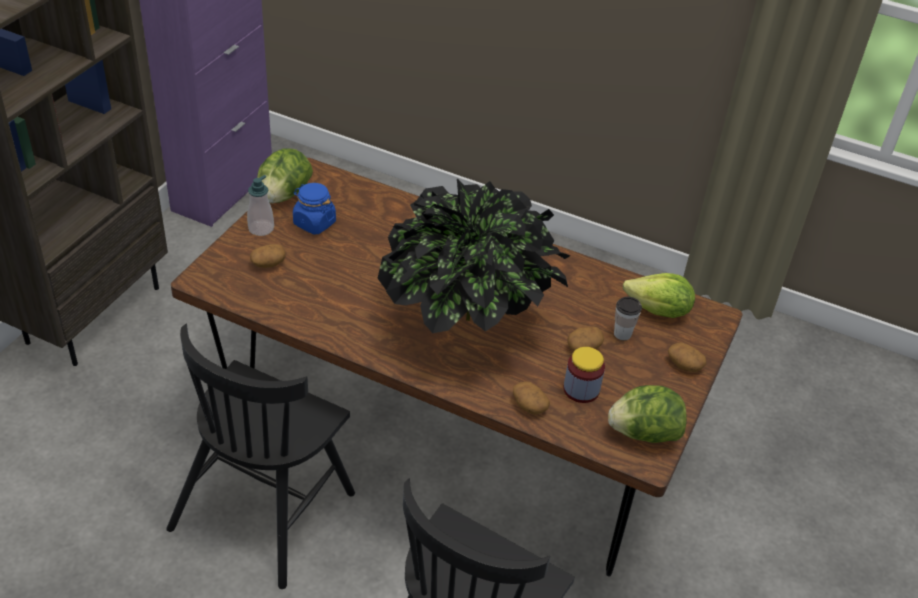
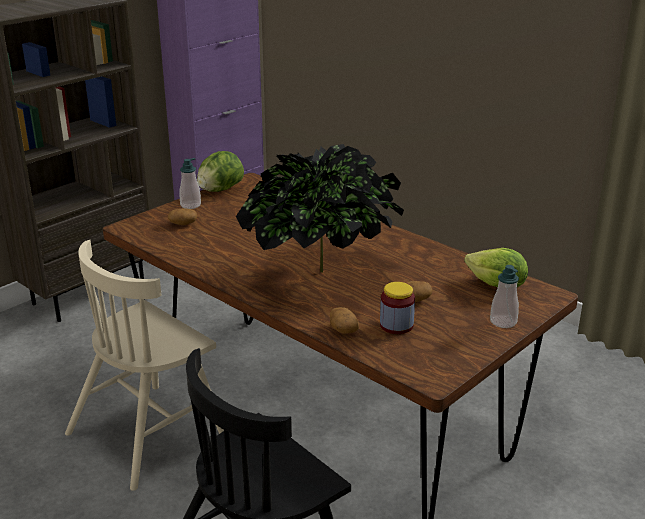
camera: 20 degrees right, 15 degrees down
(268, 503) = (153, 429): black chair -> beige chair
(314, 223) = (233, 206): blue jar -> none
(622, 334) = (454, 296): cup -> none
(644, 433) = (439, 361): lettuce -> none
(684, 364) = (503, 322): potato -> soap dispenser

